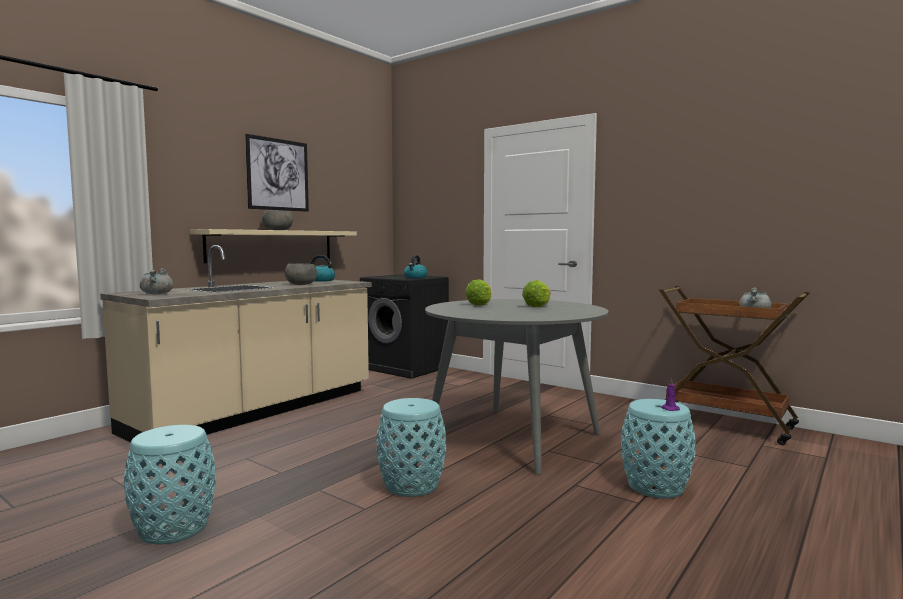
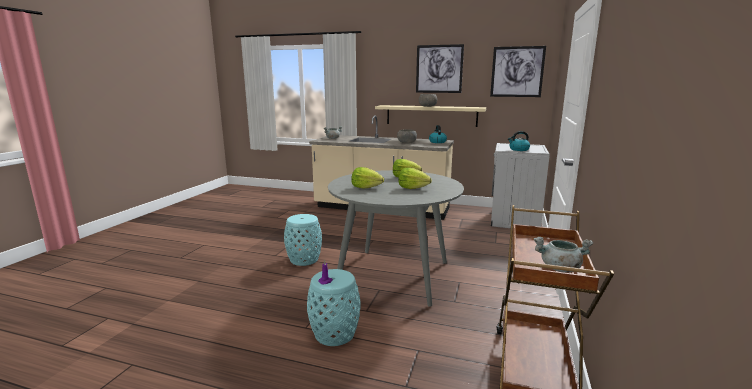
camera: 70 degrees right, 10 degrees up
(173, 528) = (251, 230): turquoise stool -> none
(362, 188) = (517, 72): none -> picture
(404, 369) = (513, 220): black washing machine -> white washing machine
(521, 313) = (366, 187): none -> lettuce

